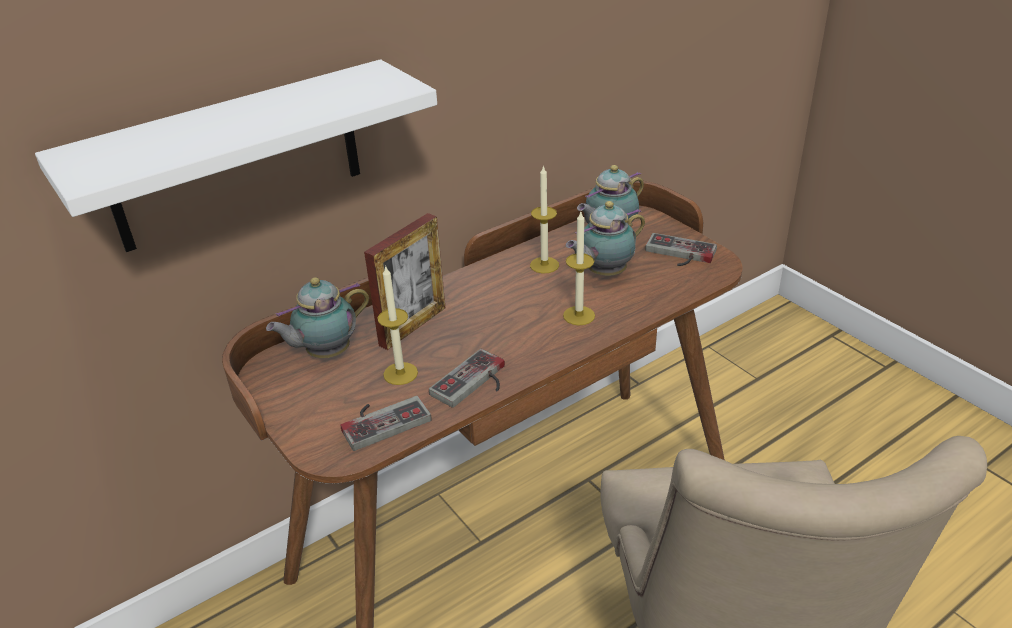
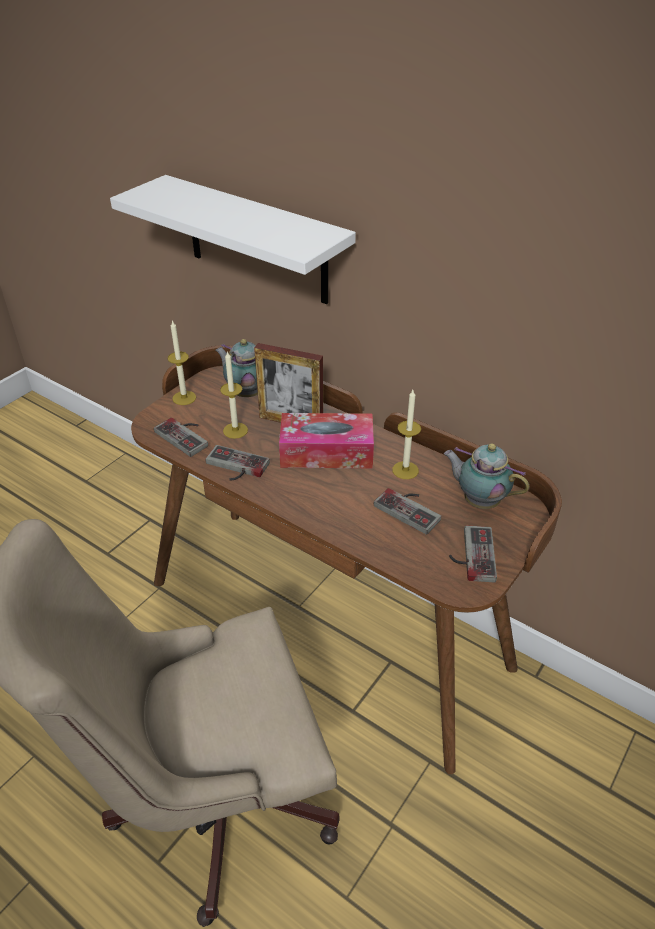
camera: 70 degrees right, 5 degrees up
(486, 309) = (326, 452): none -> tissue box
(579, 315) = (340, 505): candle -> candle (184, 398)
(603, 273) = (411, 508): teapot -> game controller

